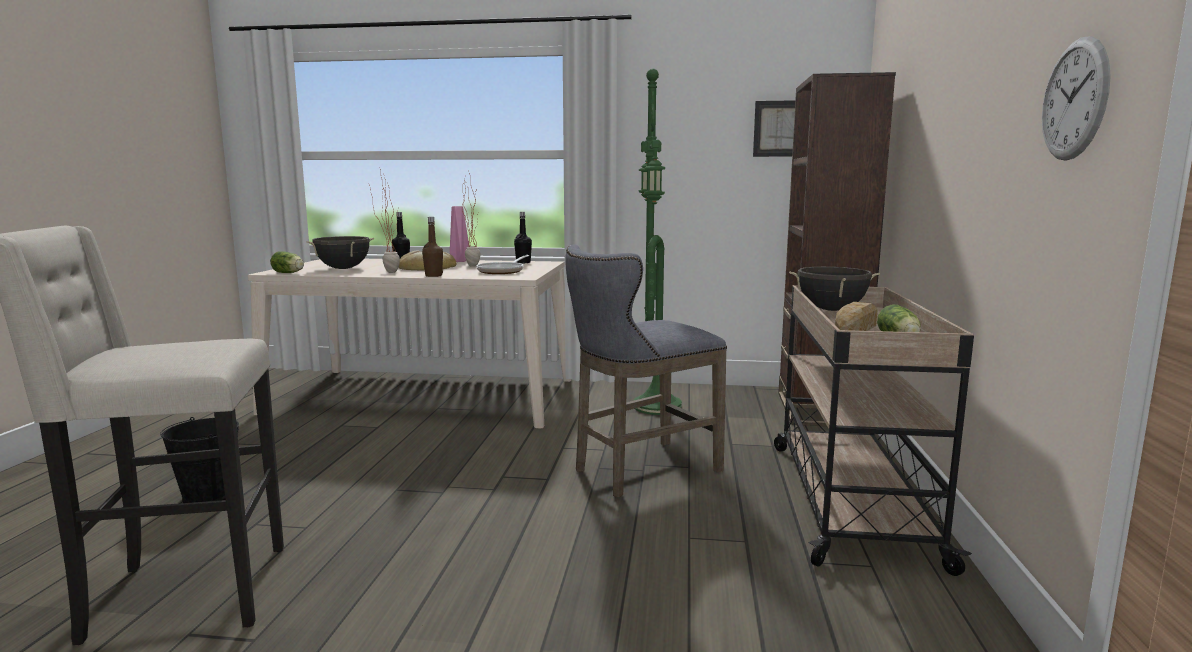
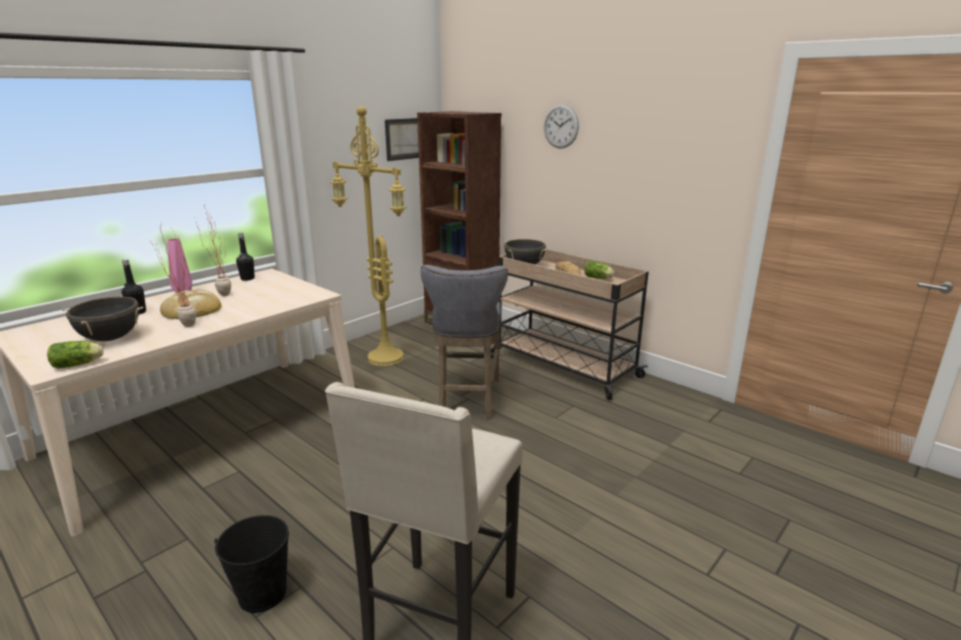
camera: 55 degrees left, 10 degrees up
(433, 275) = (248, 316): brown bottle -> none
(503, 271) = (279, 293): frying pan -> none
(653, 406) = (383, 359): green floor lamp -> yellow floor lamp
(1074, 99) = (696, 170): wall clock -> wall clock (561, 126)

